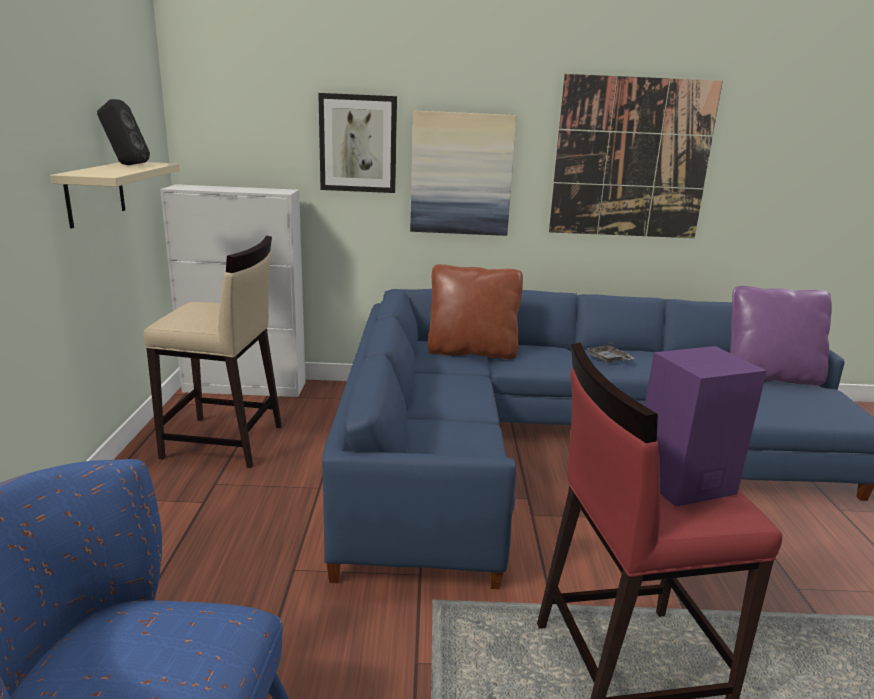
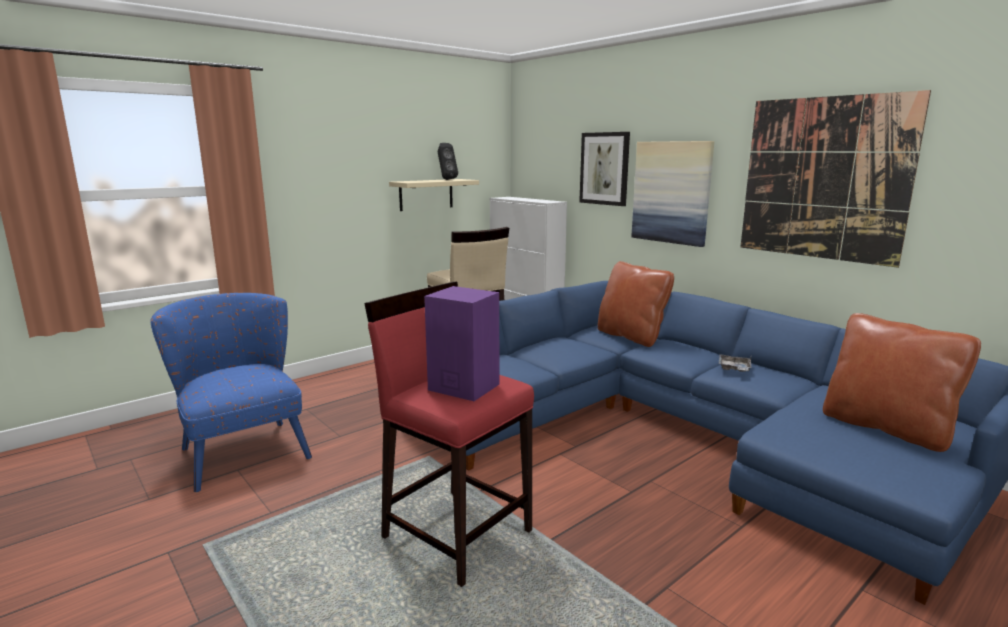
camera: 50 degrees right, 5 degrees down
(769, 377) = (886, 428): purple pillow -> brown pillow

